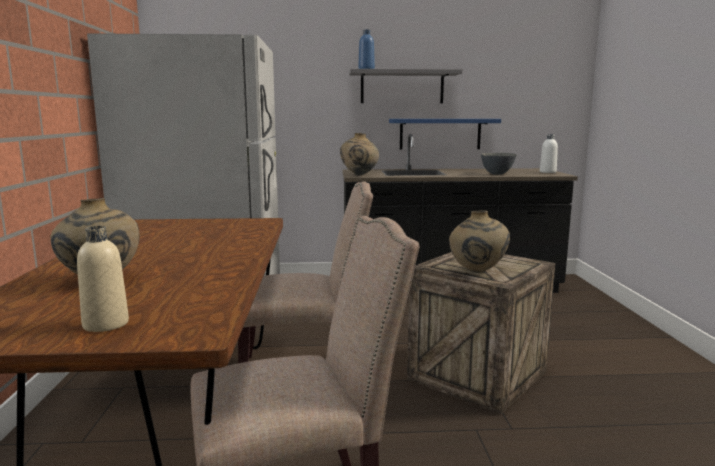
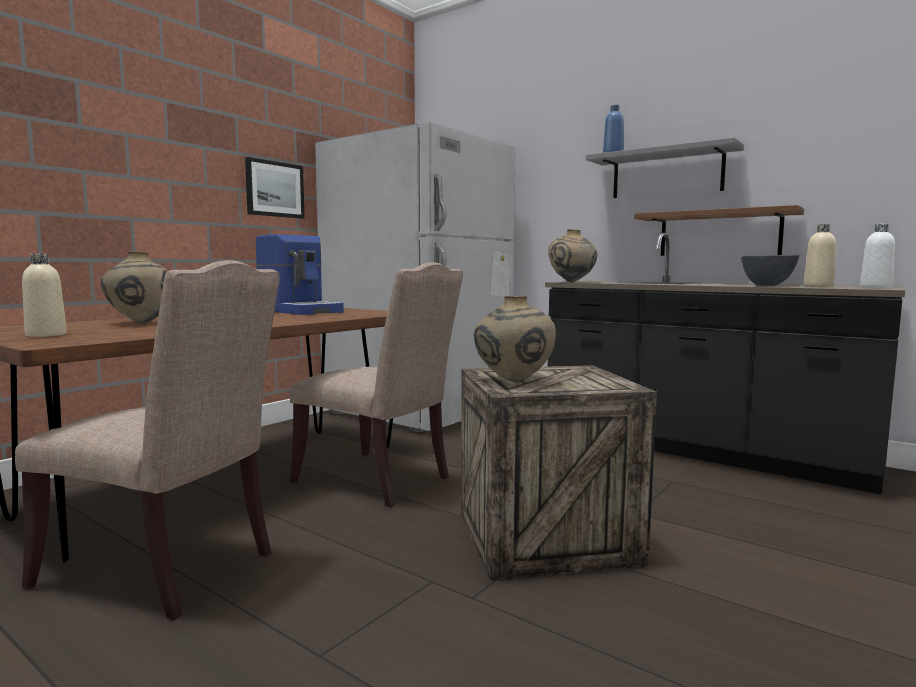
camera: 40 degrees right, 5 degrees down
(63, 90) = (274, 189): none -> picture
(164, 231) = (300, 311): none -> coffee machine
(440, 134) = (719, 234): blue shelf -> brown shelf
(525, 174) = (818, 287): none -> beige bottle

